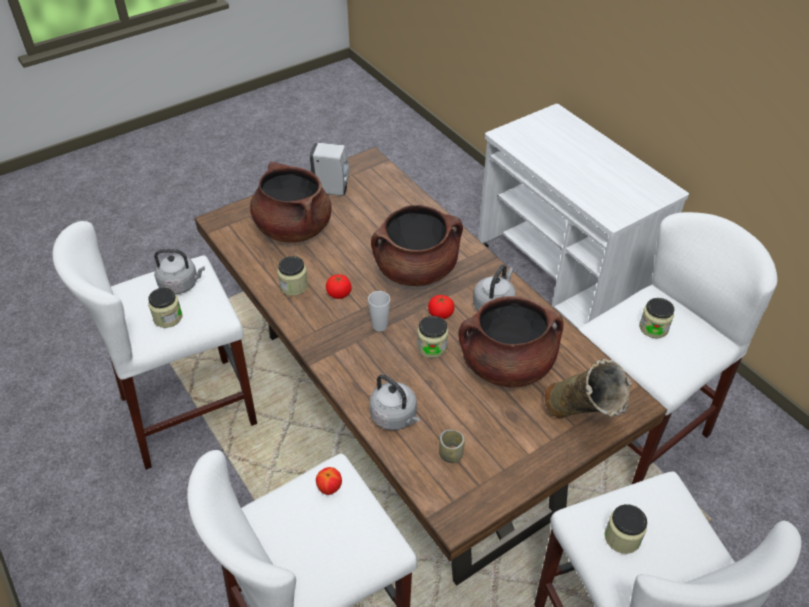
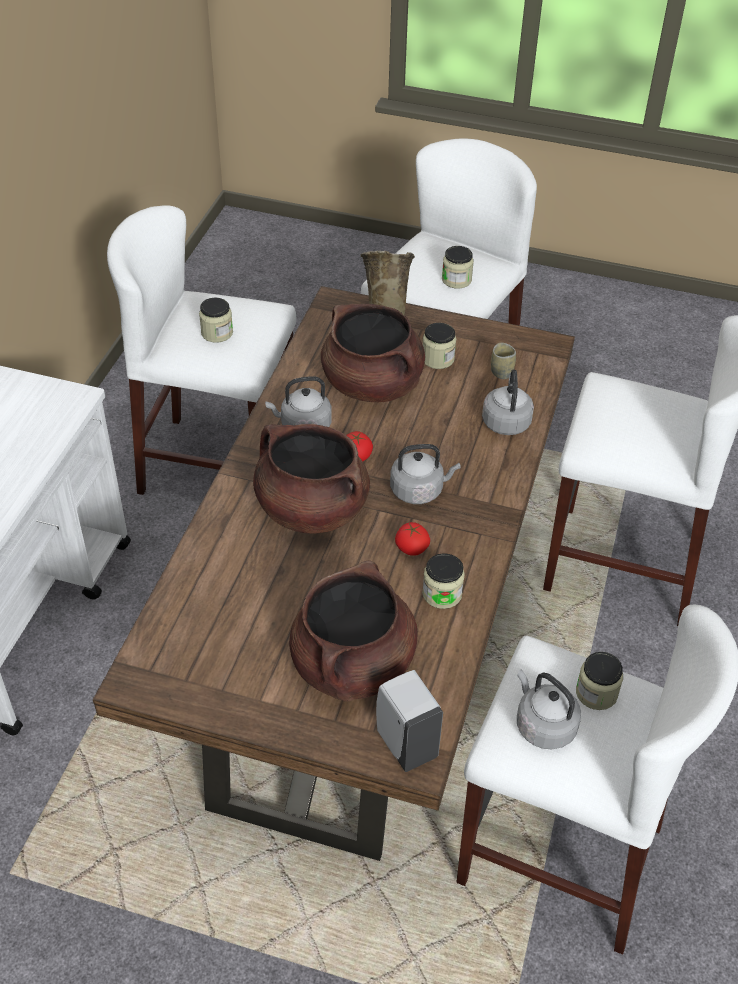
camera: 130 degrees left, 0 degrees up
(329, 488) = (606, 434): apple -> none
(333, 190) = (239, 677): white soap dispenser -> white soap dispenser (405, 743)
(379, 326) = (419, 490): cup -> grey kettle
(432, 347) = (404, 440): jar -> jar (438, 359)

